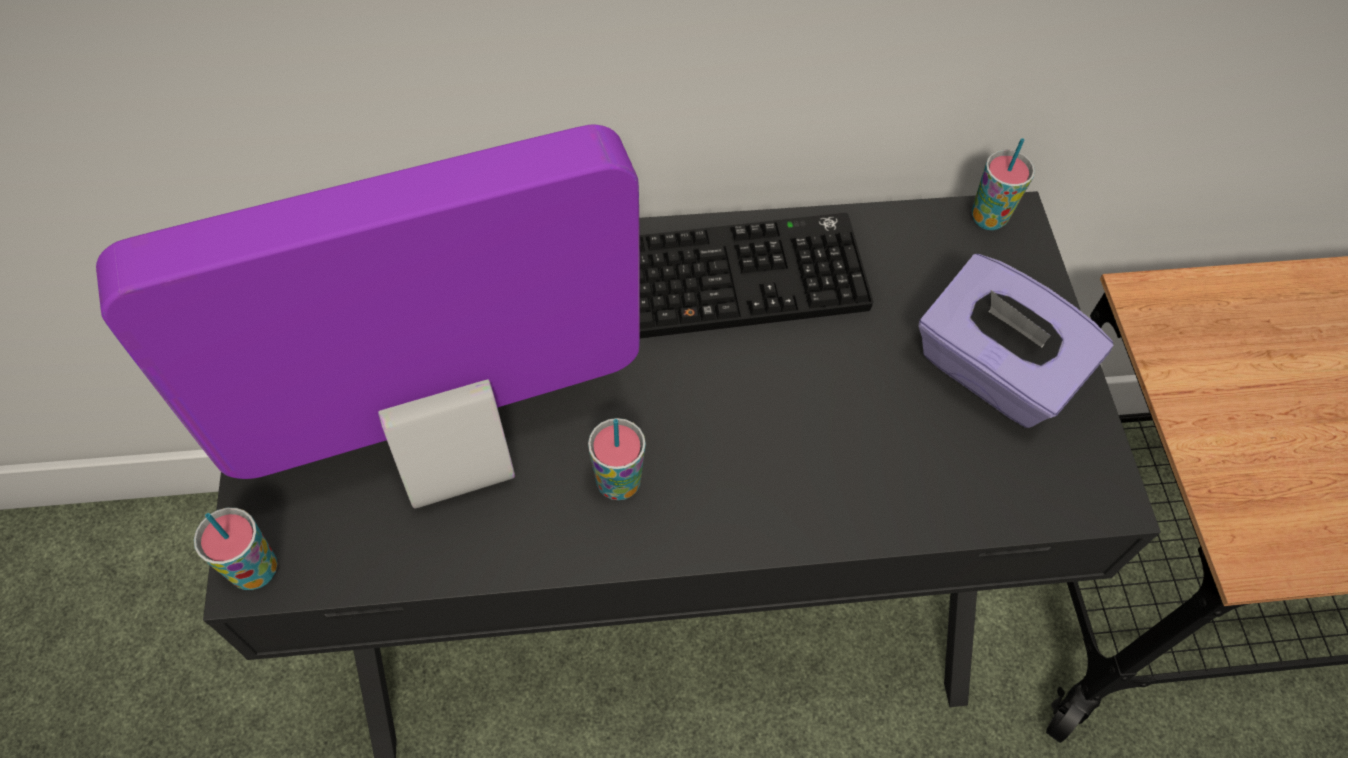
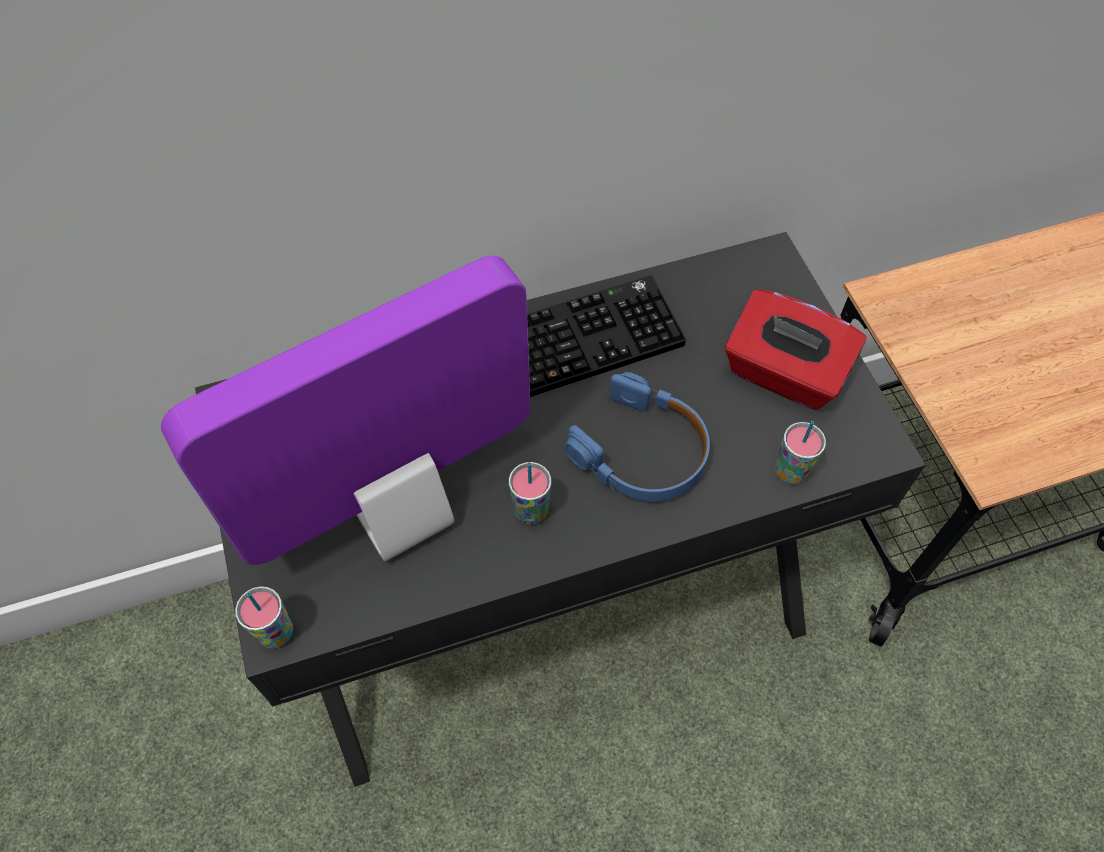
camera: 10 degrees left, 0 degrees up
(782, 436) = (642, 451): none -> blue headphones
(988, 218) = (754, 259): cup -> cup (790, 472)
(992, 371) = (783, 373): purple tissue box -> red tissue box

